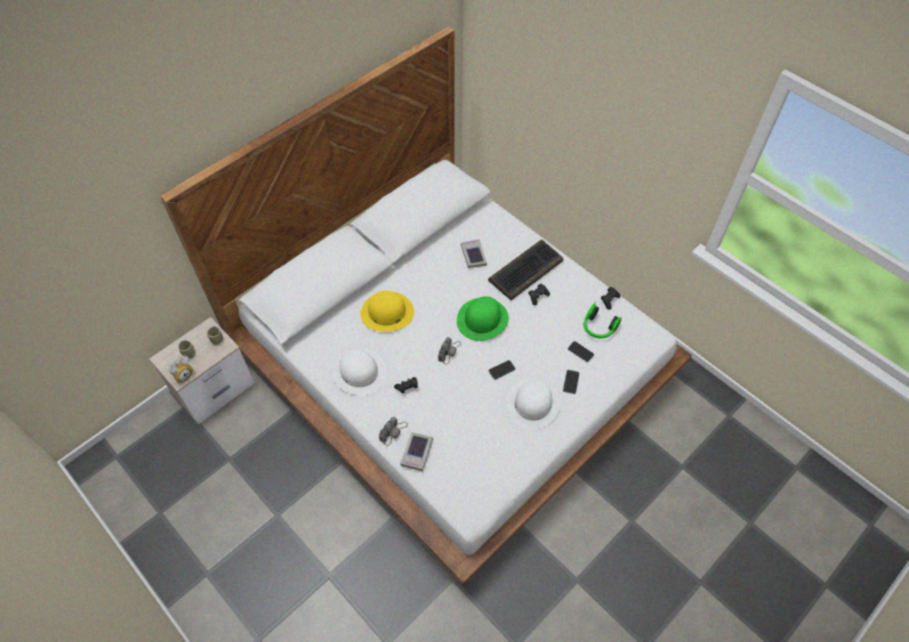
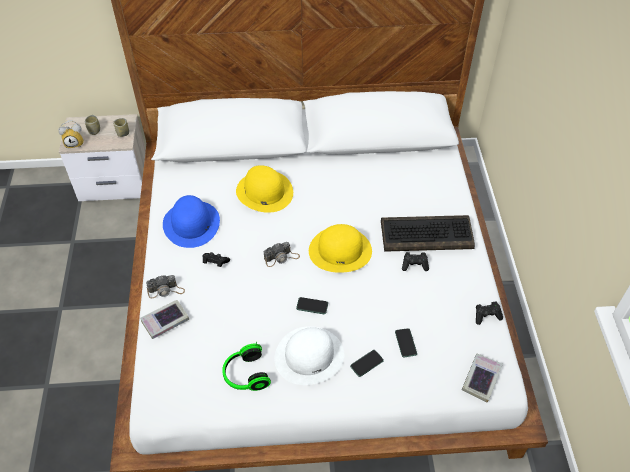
camera: 40 degrees right, 5 degrees down
(359, 372) = (191, 223): white hat -> blue hat
(473, 255) = (390, 192): book -> book (481, 379)
(482, 319) = (340, 250): green hat -> yellow hat
(598, 328) = (447, 334): headphones -> headphones (245, 375)

